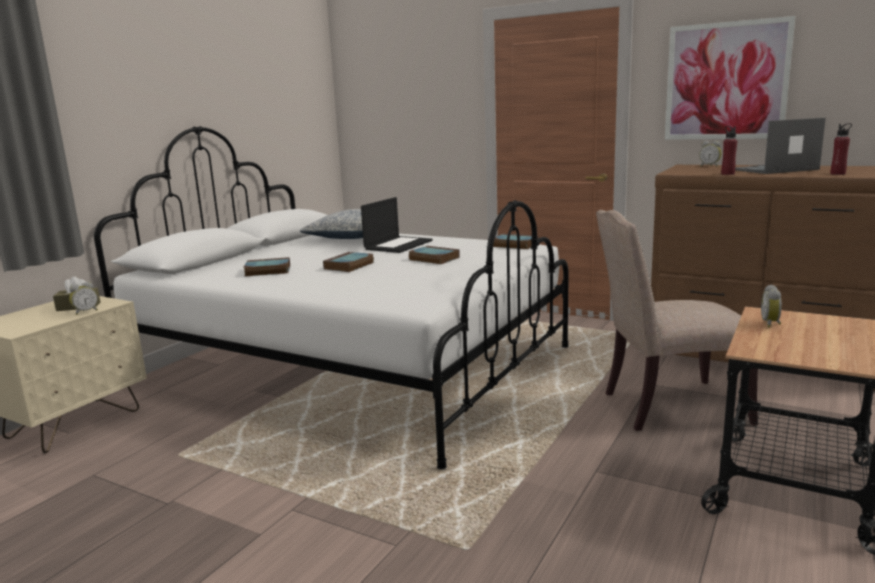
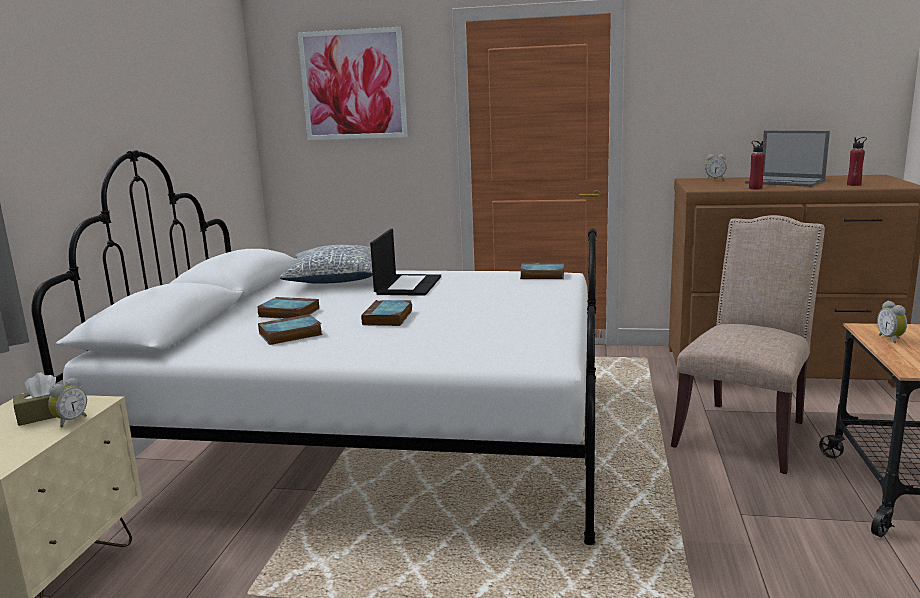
camera: 20 degrees left, 0 degrees up
(433, 259) = (475, 299): book -> book (287, 313)
(668, 407) = (744, 432): beige chair -> beige chair turned 150 degrees clockwise
(726, 81) = (722, 94): picture -> picture (353, 85)
(774, 169) = (786, 182): laptop -> laptop turned 105 degrees counterclockwise

